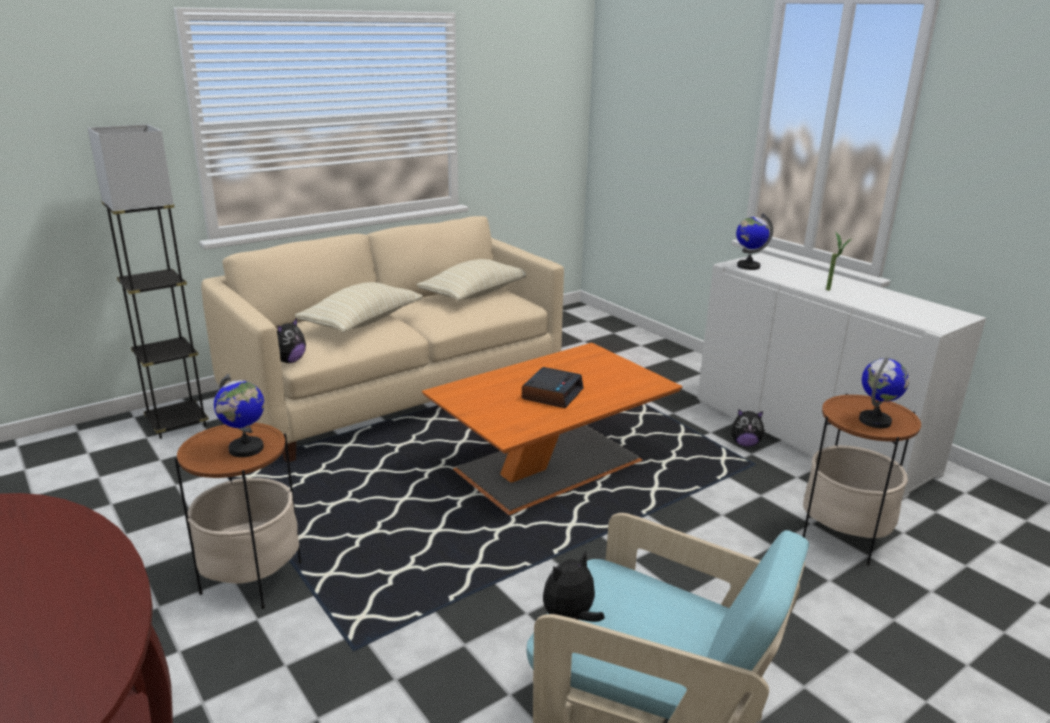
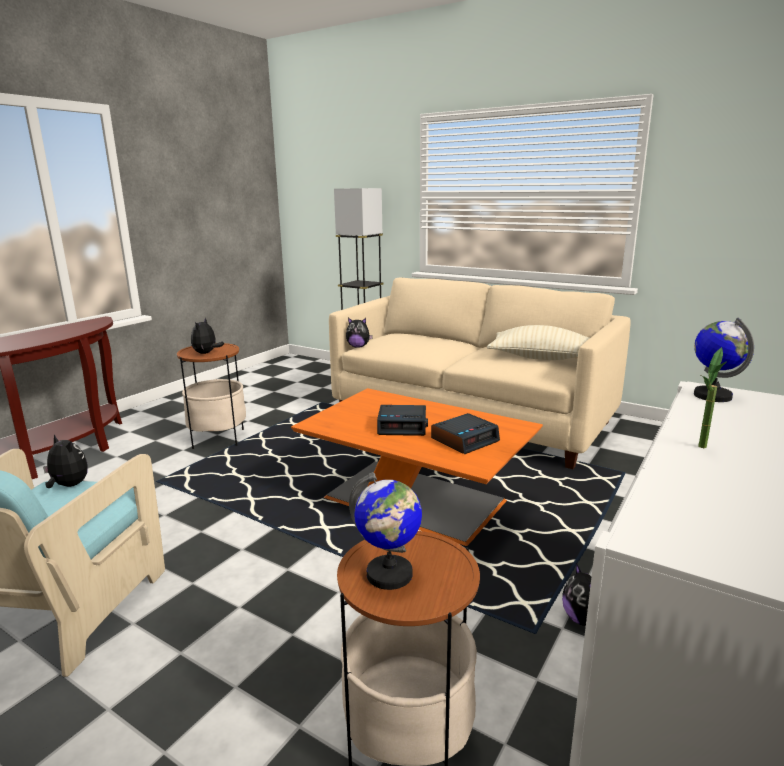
camera: 70 degrees right, 5 degrees down
(246, 449) = (206, 353): globe -> plush toy
(362, 322) = (428, 343): beige pillow -> none
(603, 376) = (465, 439): none -> alarm clock

